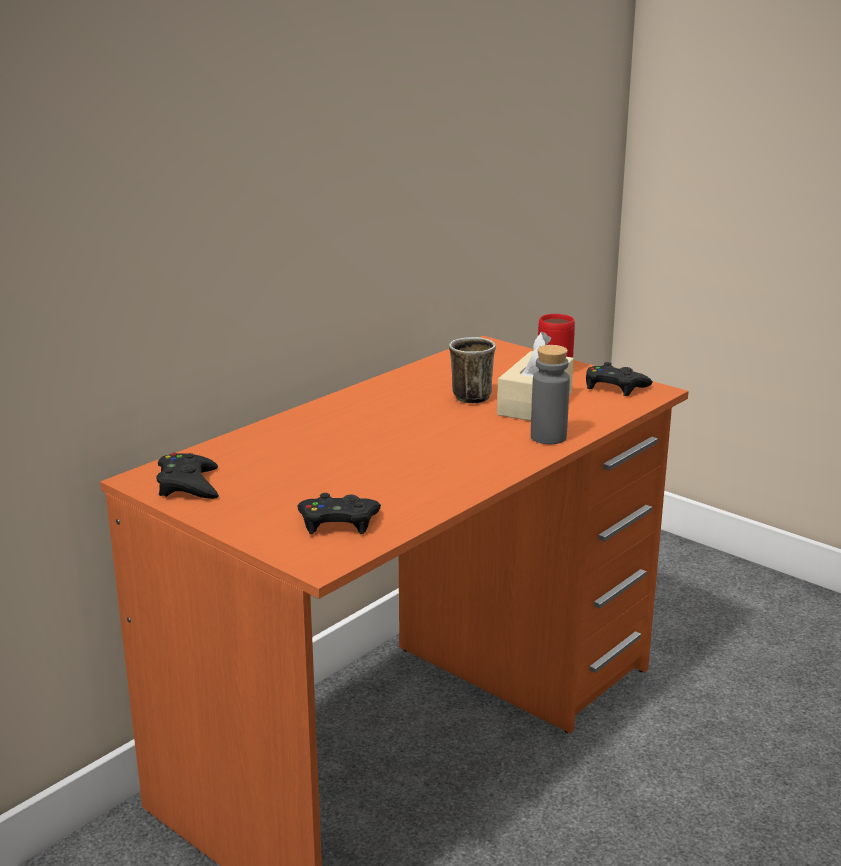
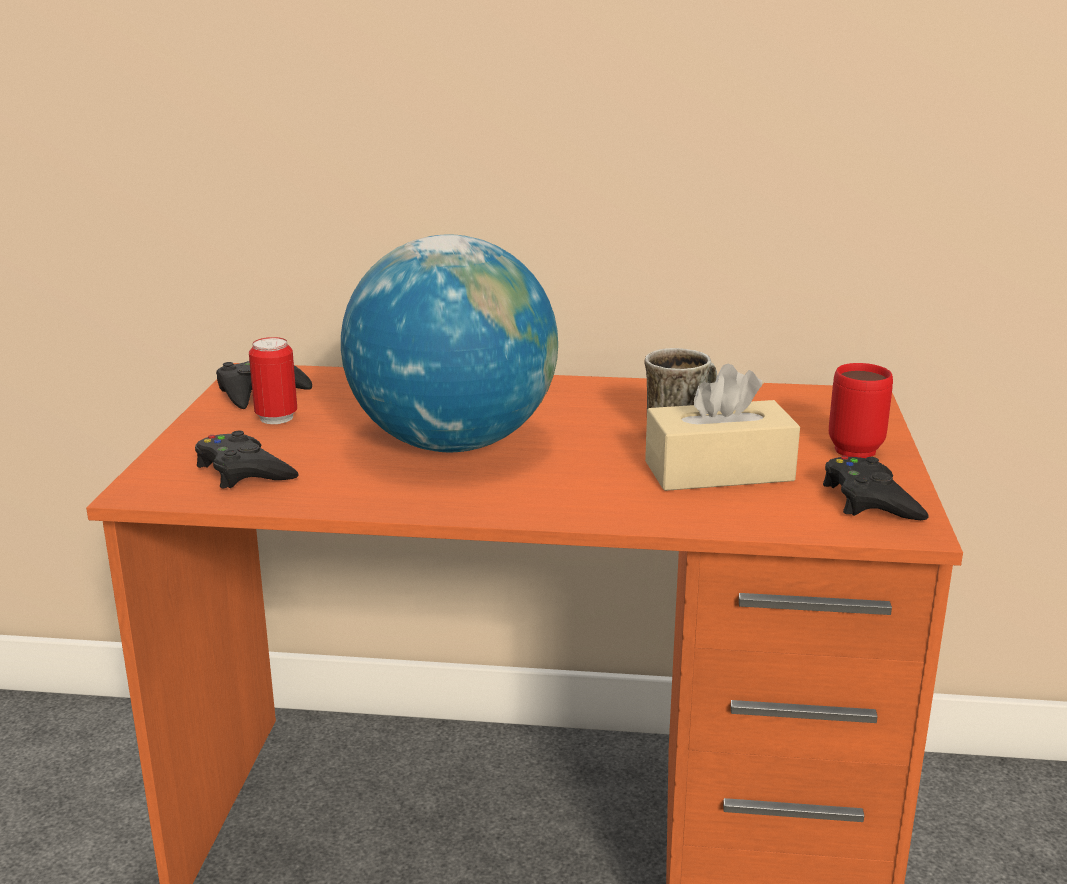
camera: 55 degrees right, 0 degrees up
(254, 491) = (276, 418): none -> can
(391, 452) = (453, 443): none -> globe
(548, 437) = (624, 506): grey bottle -> none

